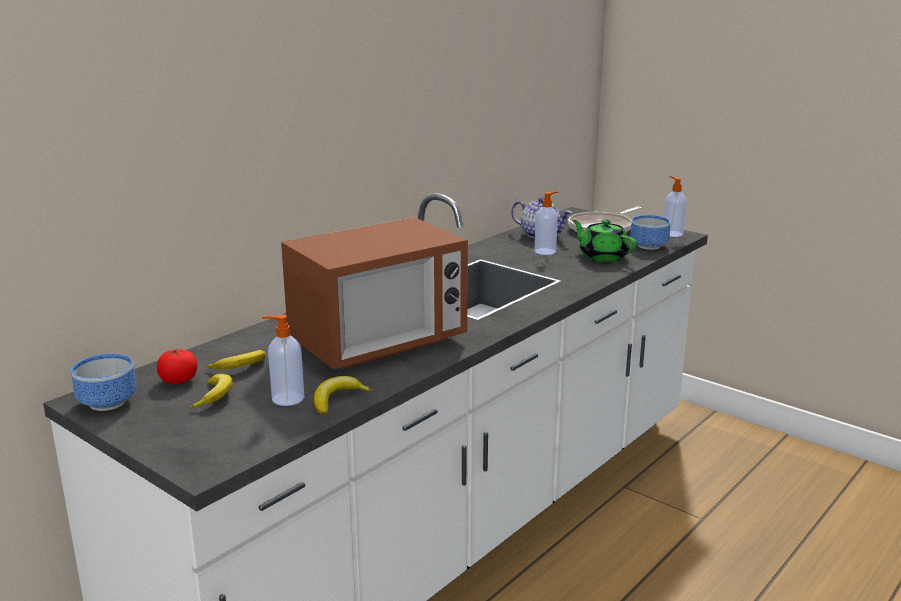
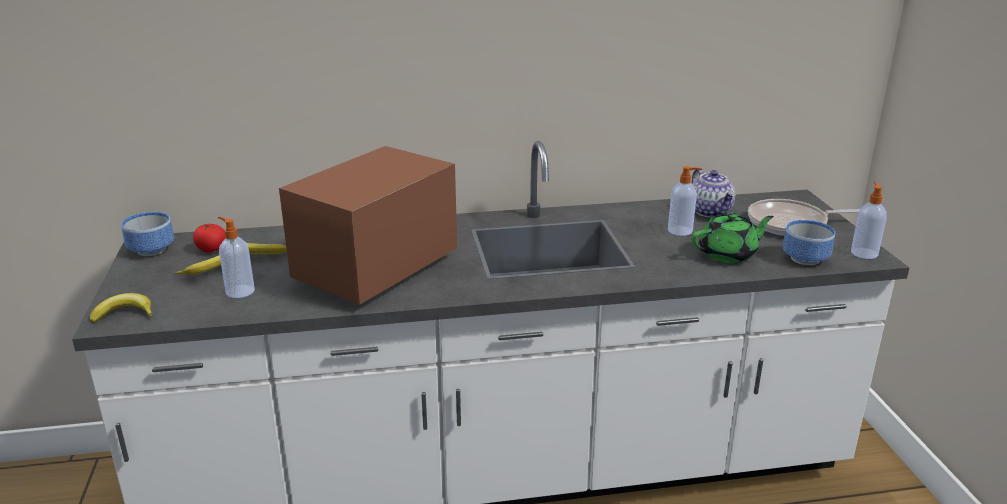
camera: 40 degrees right, 5 degrees up
(338, 400) = (264, 307): banana -> banana (124, 314)
(378, 343) = (376, 270): microwave -> microwave turned 120 degrees clockwise
(602, 256) = (728, 254): green teapot -> green teapot turned 75 degrees clockwise

